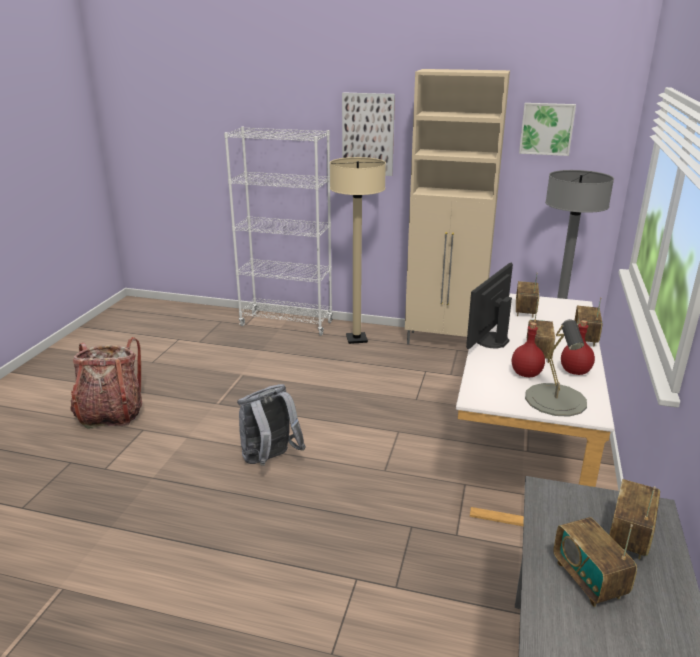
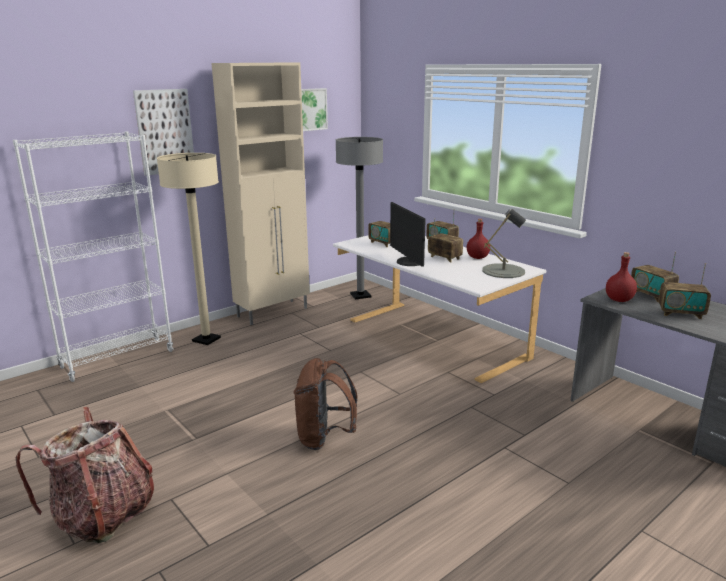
camera: 55 degrees left, 5 degrees down
(270, 460) = (324, 438): grey backpack -> brown backpack
(526, 374) = (465, 268): red bottle -> red bottle (619, 300)

